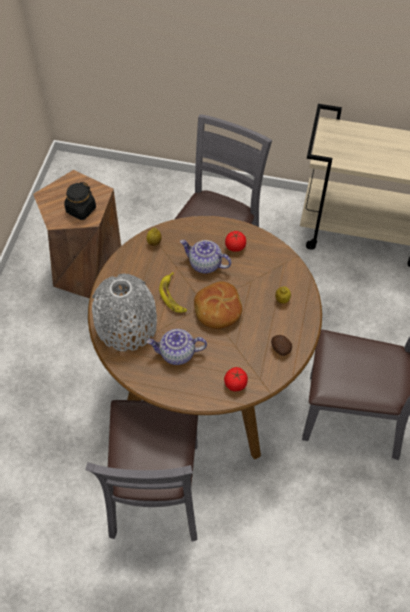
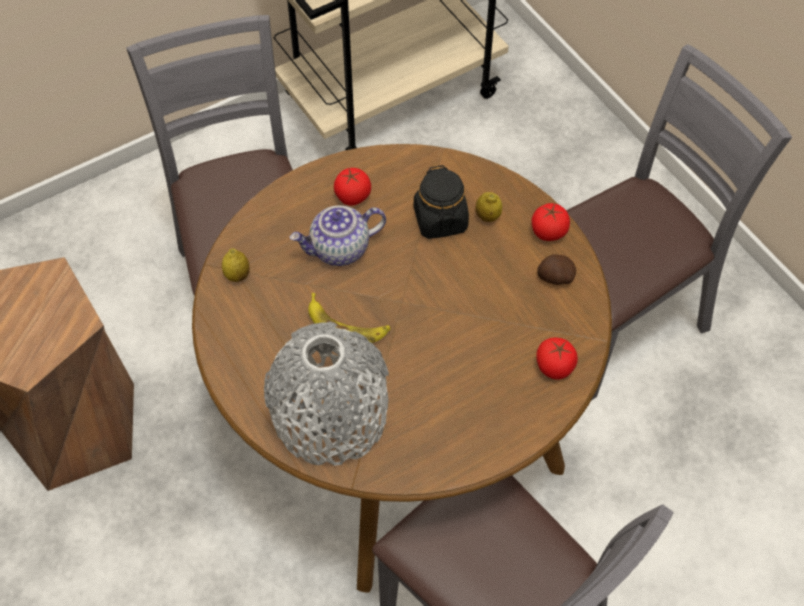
camera: 45 degrees left, 0 degrees up
(81, 210) = (48, 323): black jar -> black jar (440, 220)
(177, 354) = (440, 394): teapot -> none
(217, 310) = (424, 294): bread -> none
(301, 327) = (548, 232): none -> tomato

